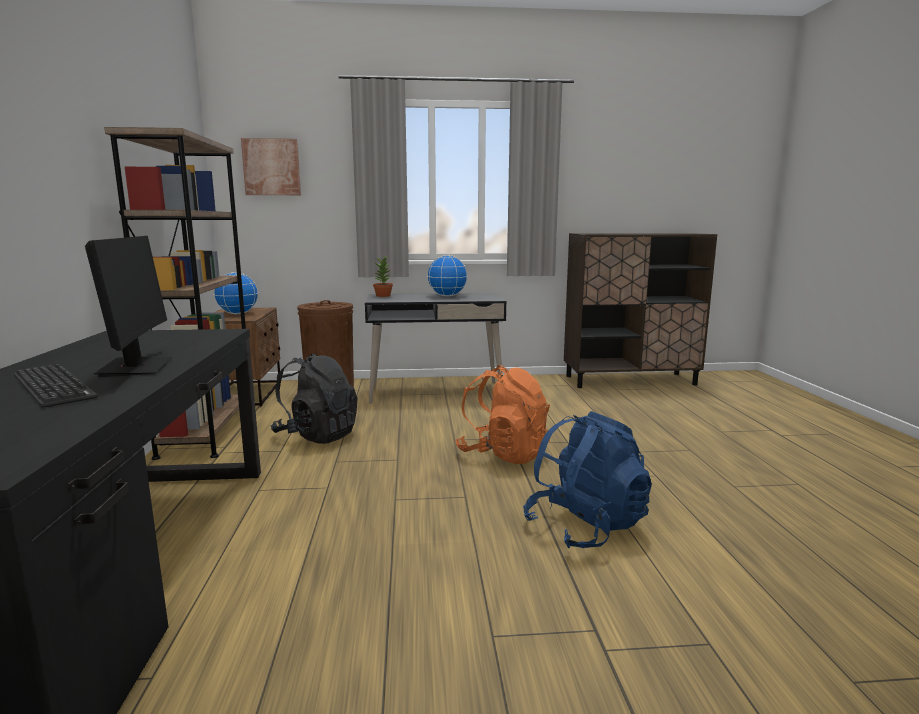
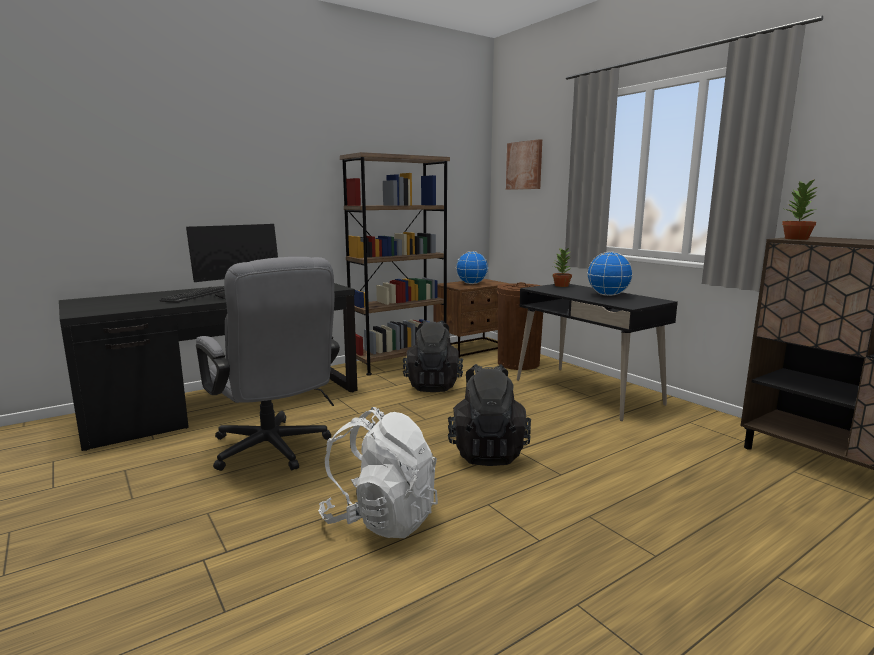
camera: 60 degrees right, 0 degrees up
(365, 560) = (274, 451): none -> grey office chair
(503, 454) = (487, 452): orange backpack -> black backpack
(585, 526) = (381, 519): blue backpack -> white backpack
(593, 233) = (796, 239): none -> potted plant

